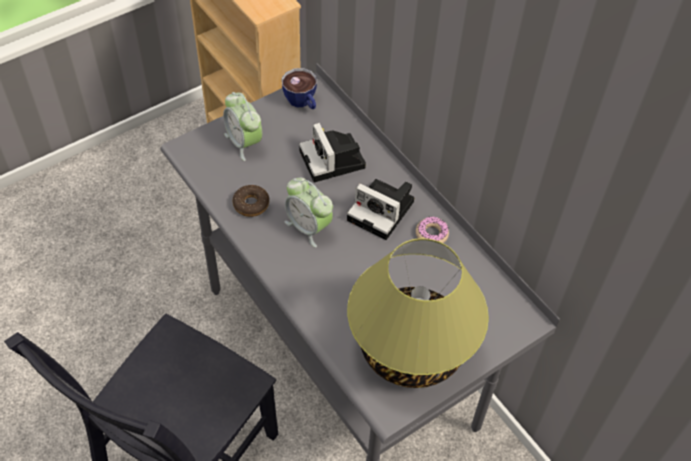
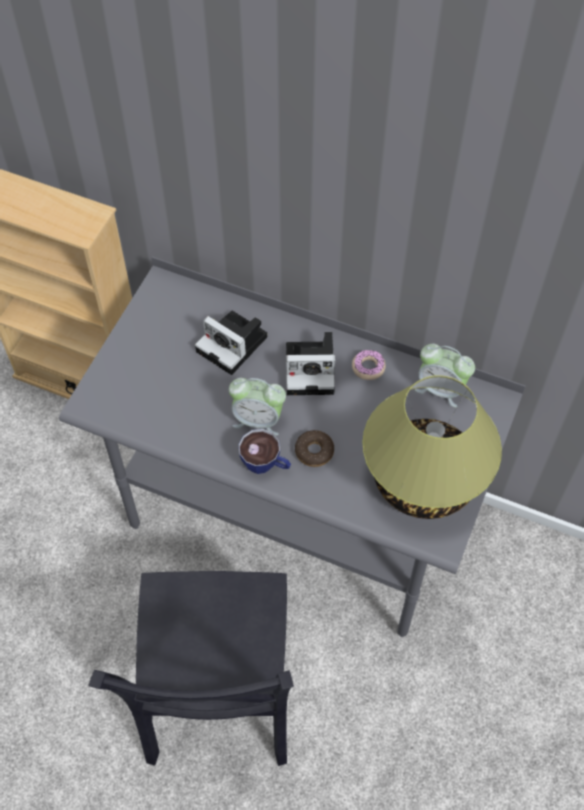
camera: 30 degrees left, 5 degrees up
(244, 142) = (138, 370): alarm clock -> alarm clock (440, 389)
(251, 204) = (190, 427): donut -> donut (314, 451)
(302, 103) = (163, 303): cup -> cup (266, 464)

